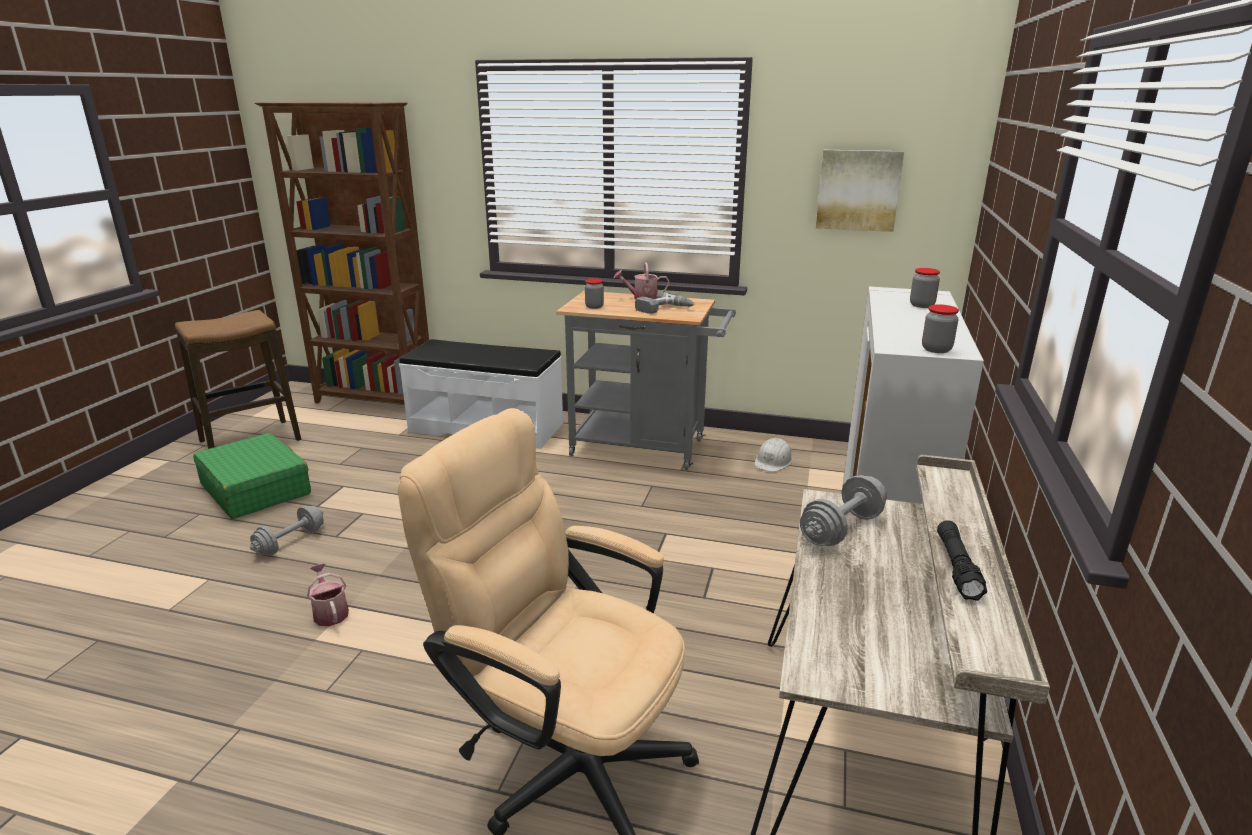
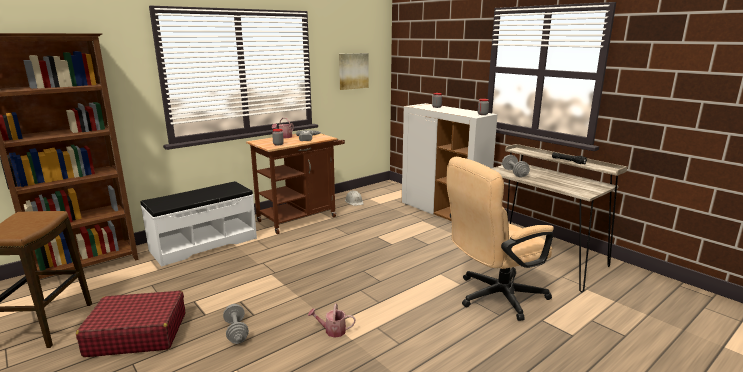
camera: 55 degrees left, 5 degrees down
(256, 489) = (137, 334): green suitcase -> red suitcase
(646, 448) = (301, 218): grey cart -> brown cart

